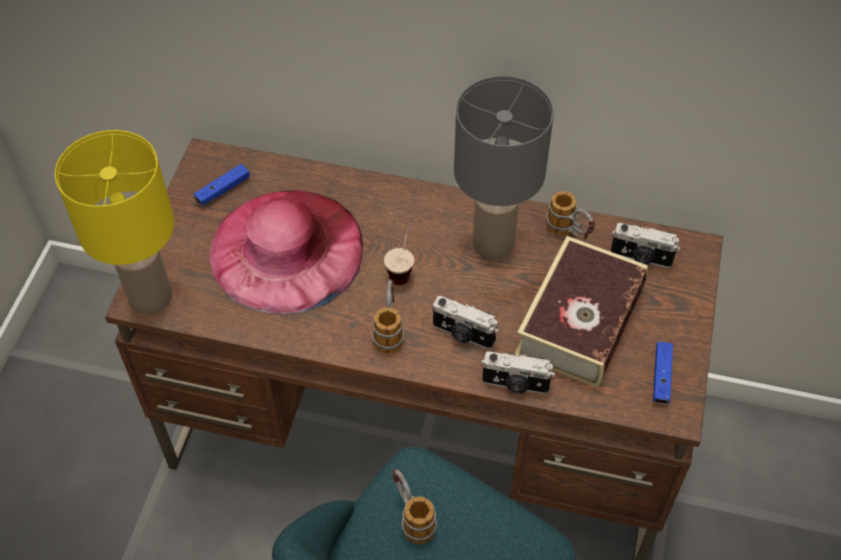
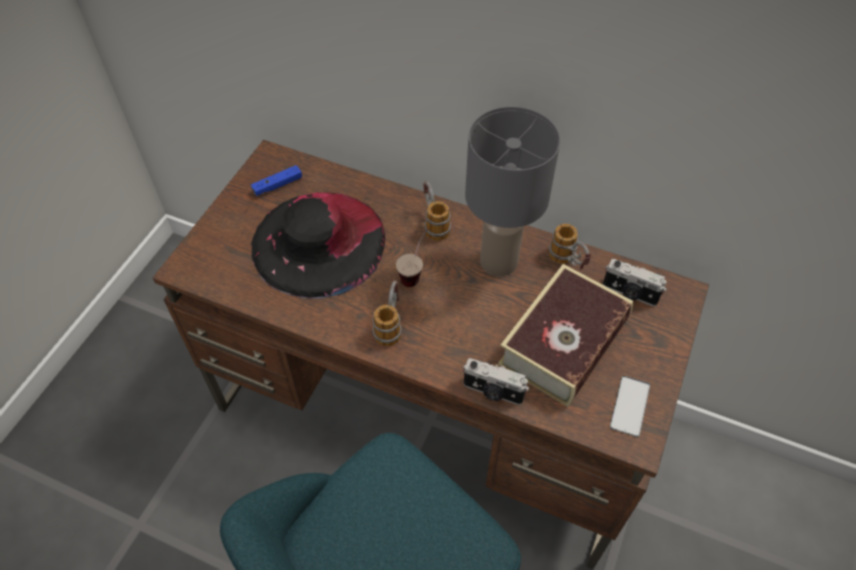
camera: 10 degrees right, 0 degrees up
(151, 295) = (195, 265): yellow table lamp -> none
(287, 250) = (318, 242): pink hat -> black hat
(411, 516) = (375, 498): mug -> mug (433, 223)
(463, 334) = (455, 339): camera -> none
(661, 377) = (630, 406): blue game controller -> phone

